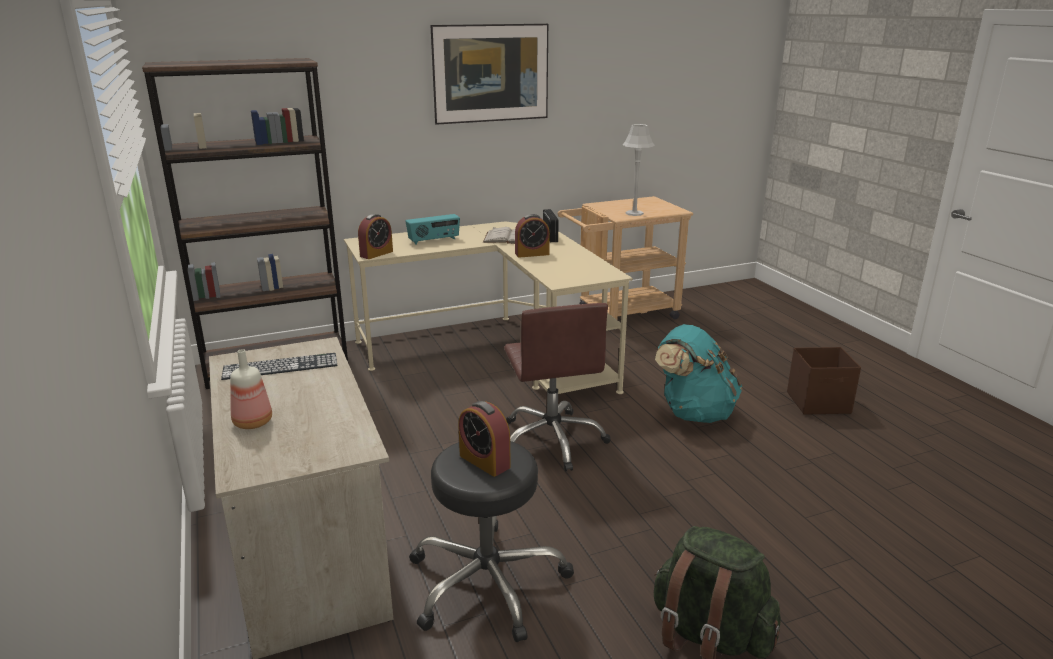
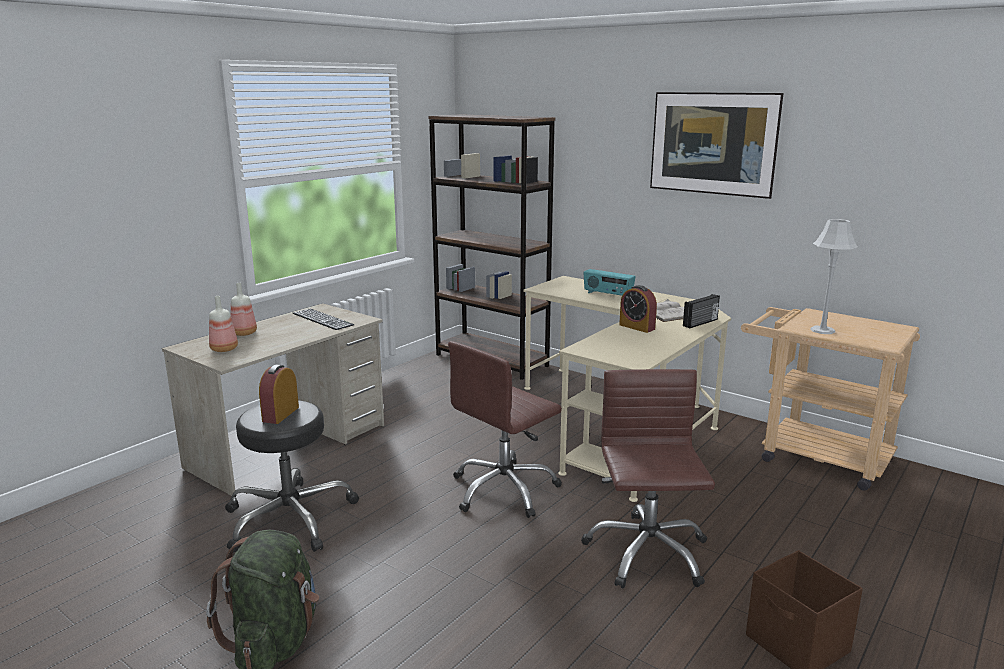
camera: 60 degrees right, 5 degrees down
(301, 444) = (224, 349): none -> bottle
(376, 254) = (546, 289): alarm clock -> none
(694, 413) = (646, 553): turquoise backpack -> brown office chair

